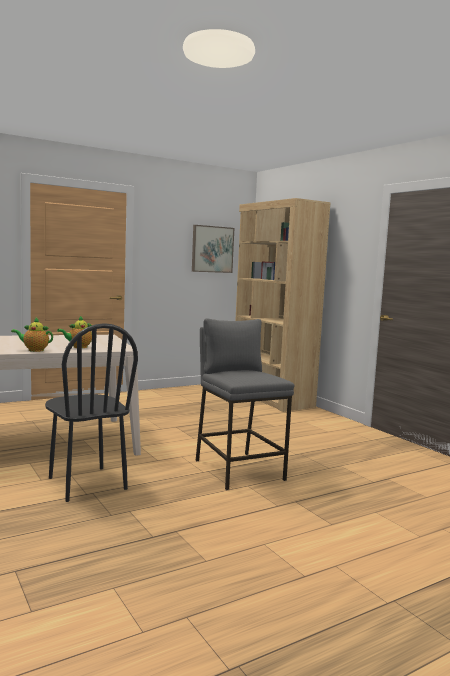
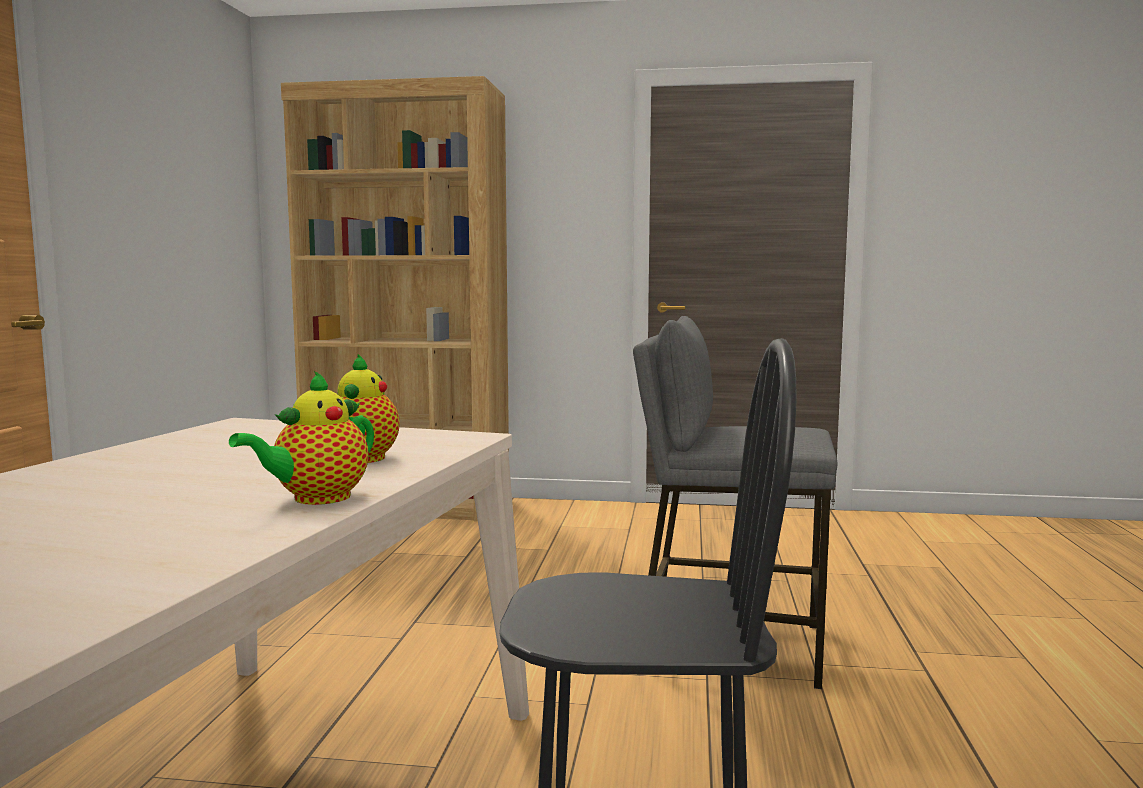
camera: 50 degrees left, 0 degrees up
(212, 249) = (200, 189): picture -> none

